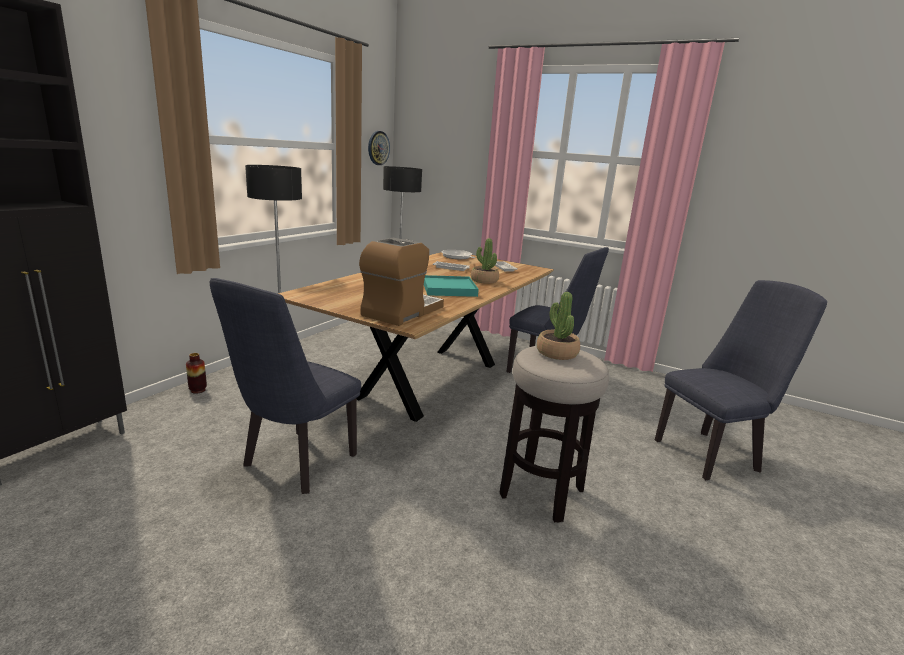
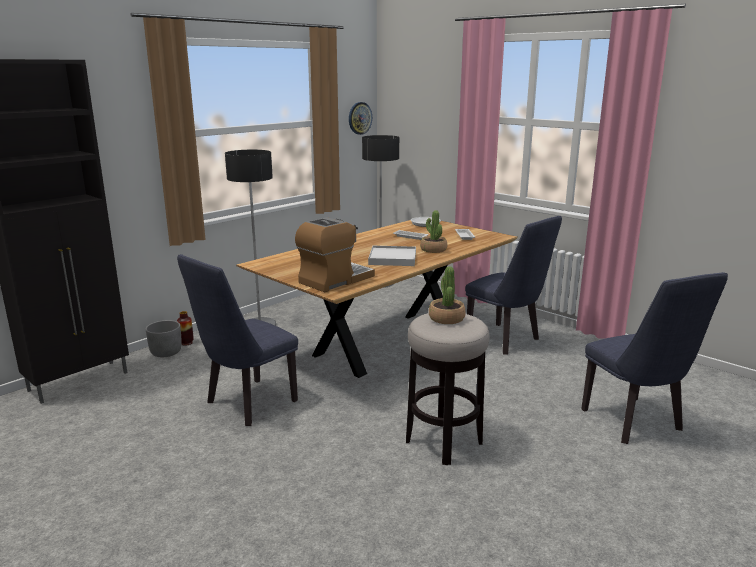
camera: 15 degrees right, 0 degrees up
(173, 403) = (166, 352): none -> grey planter
(449, 289) = (393, 258): turquoise tray -> white tray
(712, 453) = (636, 424): blue chair -> blue chair turned 75 degrees clockwise

